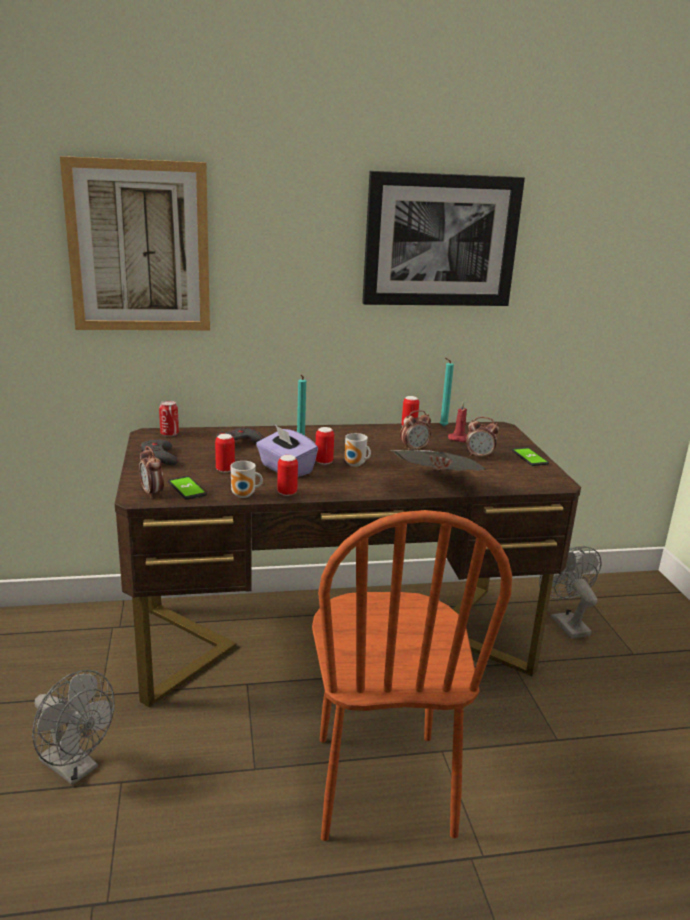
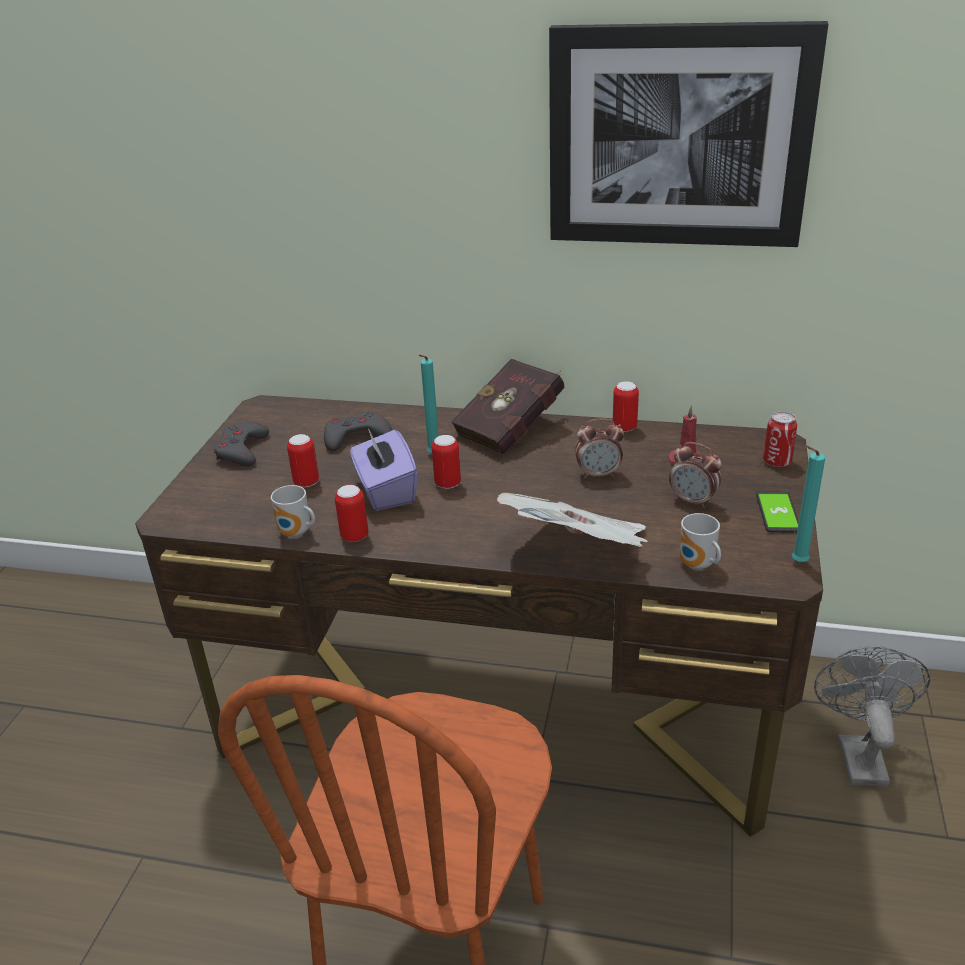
camera: 25 degrees right, 10 degrees up
(75, 768) = (106, 823): grey fan -> none
(139, 247) = (231, 154): picture -> none
(152, 493) = (189, 512): alarm clock -> none
(169, 434) = (285, 409): can -> can (777, 461)
(187, 488) = (235, 510): phone -> none
(340, 432) = (513, 428): none -> red book
(355, 465) = (488, 495): mug -> mug (697, 566)
(442, 426) = (678, 432): turquoise candle -> turquoise candle (796, 562)

